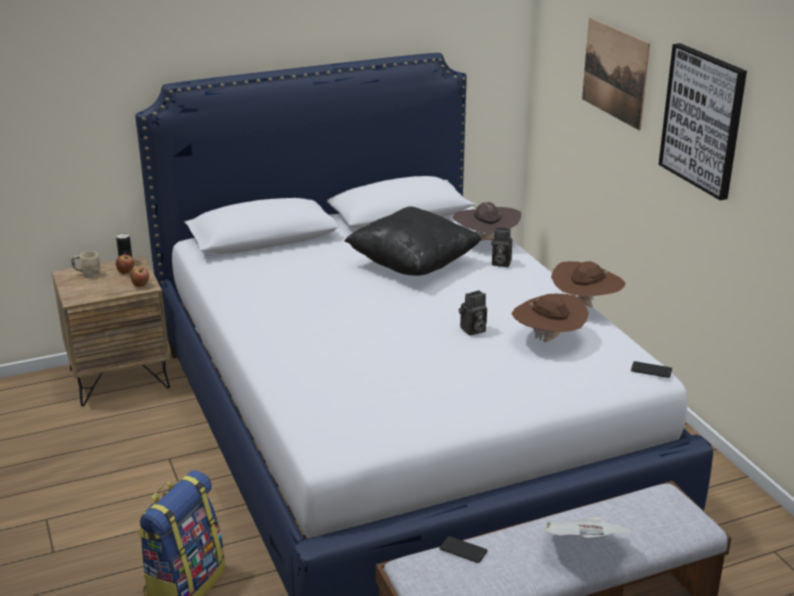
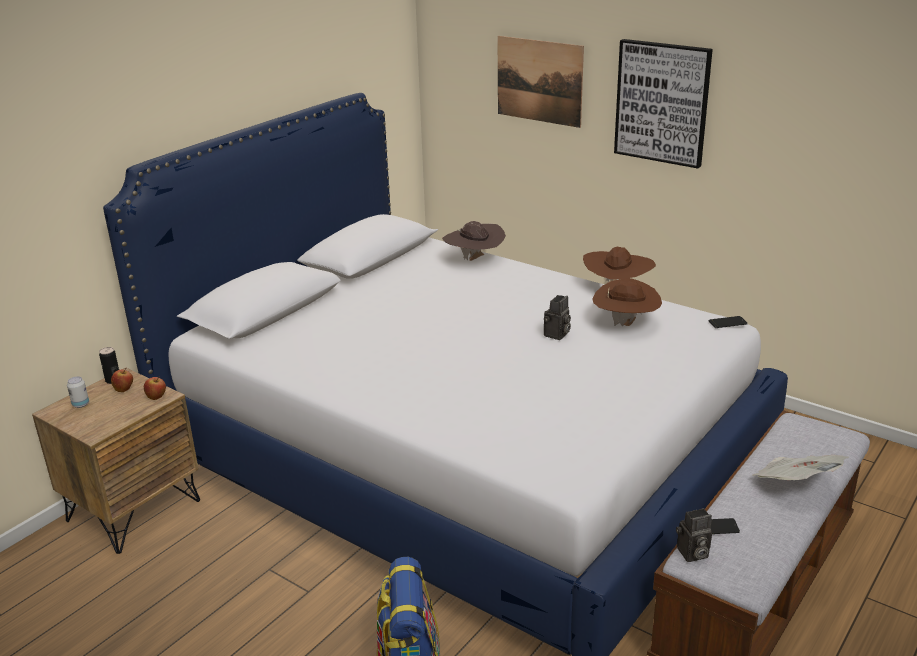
camera: 30 degrees left, 0 degrees up
(87, 274) = (81, 404): beige mug -> can
(413, 265) = (437, 296): black pillow -> none
(500, 263) = (508, 274): camera -> camera (692, 554)

